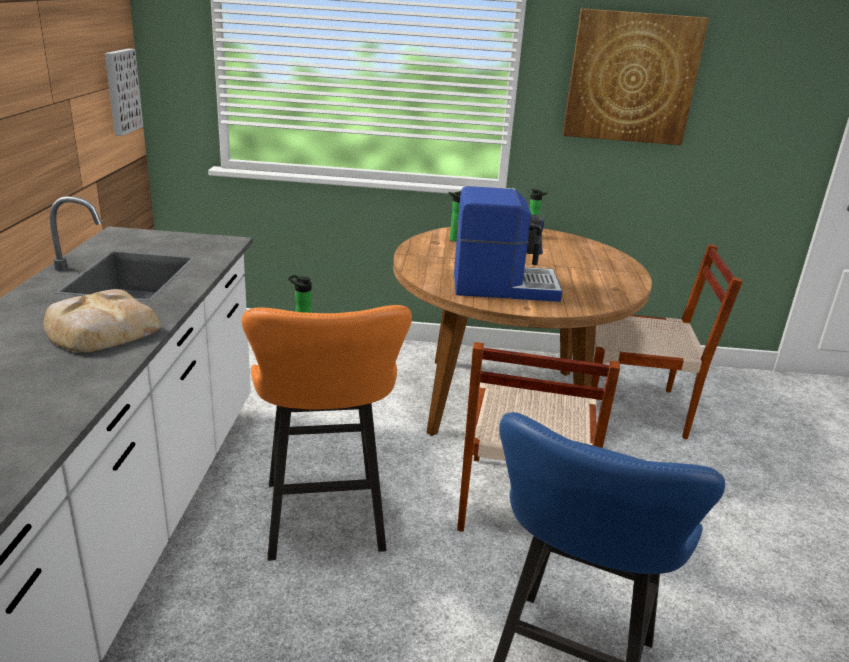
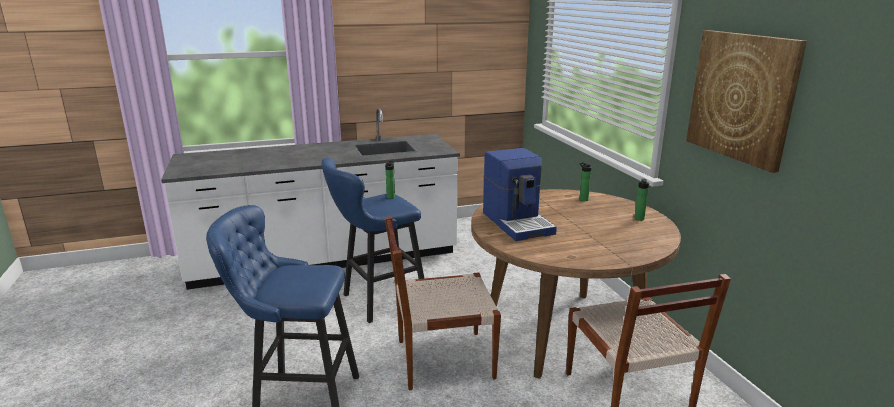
camera: 70 degrees right, 5 degrees down
(100, 330) = (326, 156): bread -> none
(121, 91) = (501, 72): picture -> none
(325, 527) = (375, 302): orange stool -> blue stool

